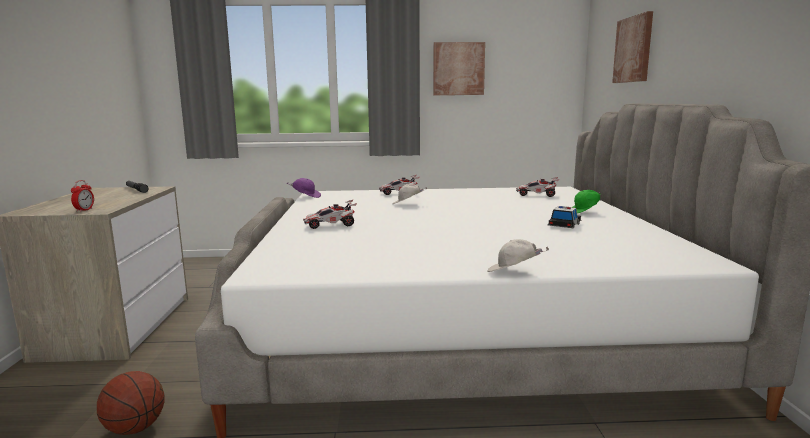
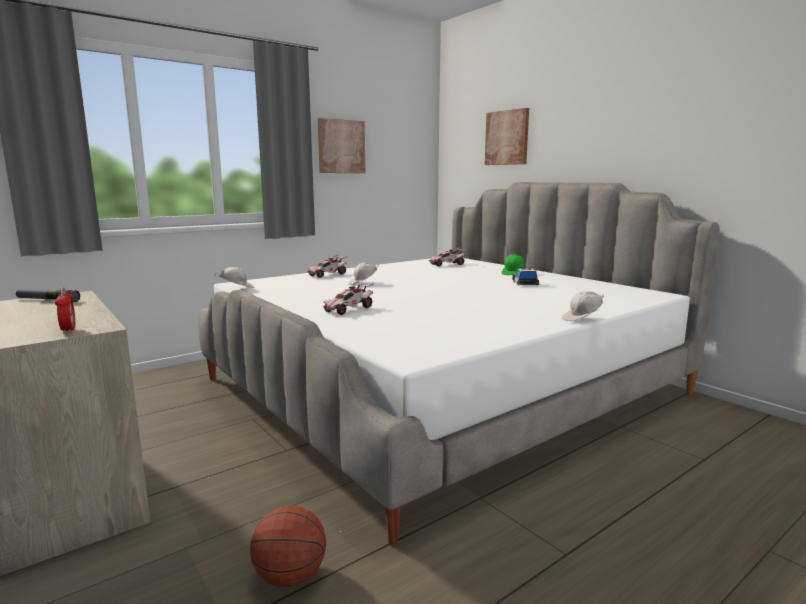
camera: 35 degrees left, 0 degrees up
(306, 196) = (237, 288): purple cap -> white cap

